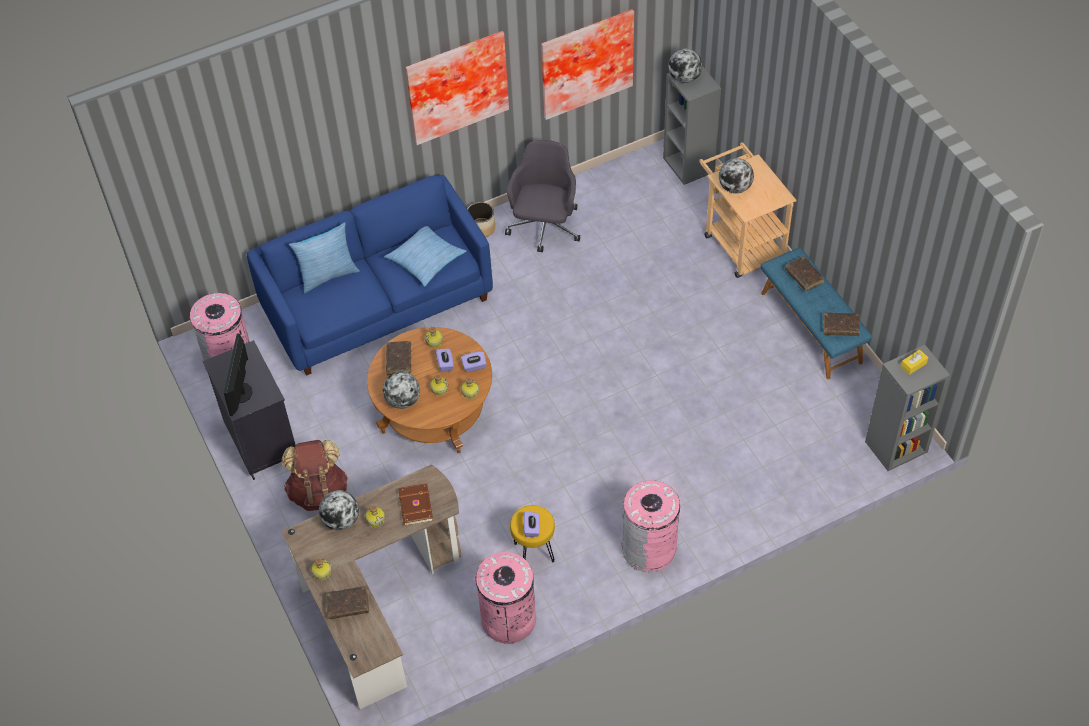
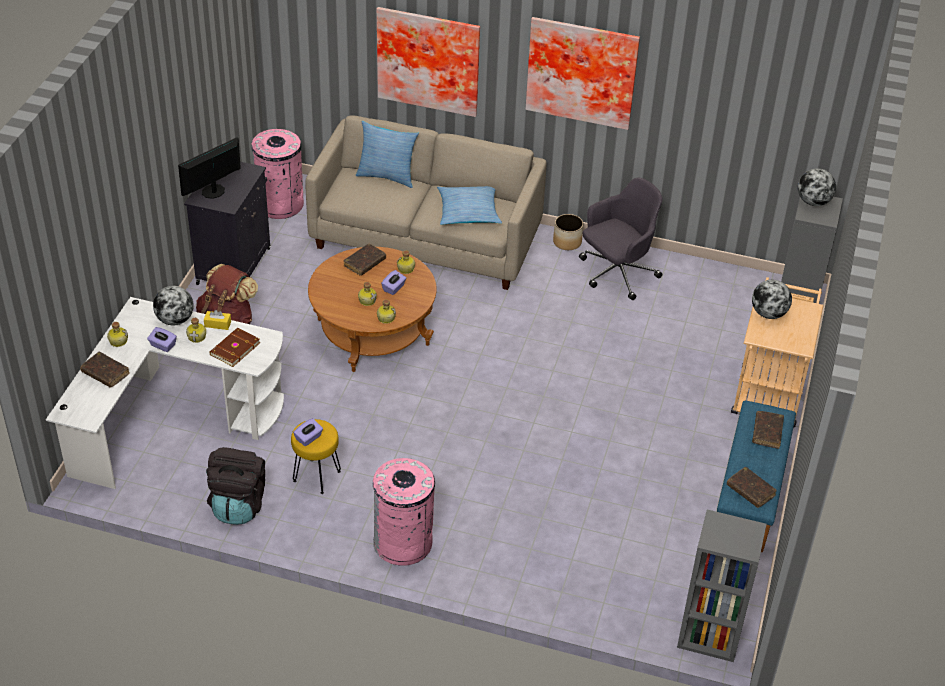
camera: 40 degrees right, 10 degrees down
(376, 599) = (171, 418): brown desk -> white desk
(378, 303) = (426, 238): blue sofa -> beige sofa
(403, 400) = (333, 289): globe -> none
(474, 366) = (412, 304): purple tissue box -> purple tissue box (162, 345)
(508, 619) = (239, 504): pink trash can -> black backpack
(585, 62) = (725, 130): picture -> picture (429, 59)
(913, 365) = (734, 530): yellow tissue box -> yellow tissue box (217, 324)

